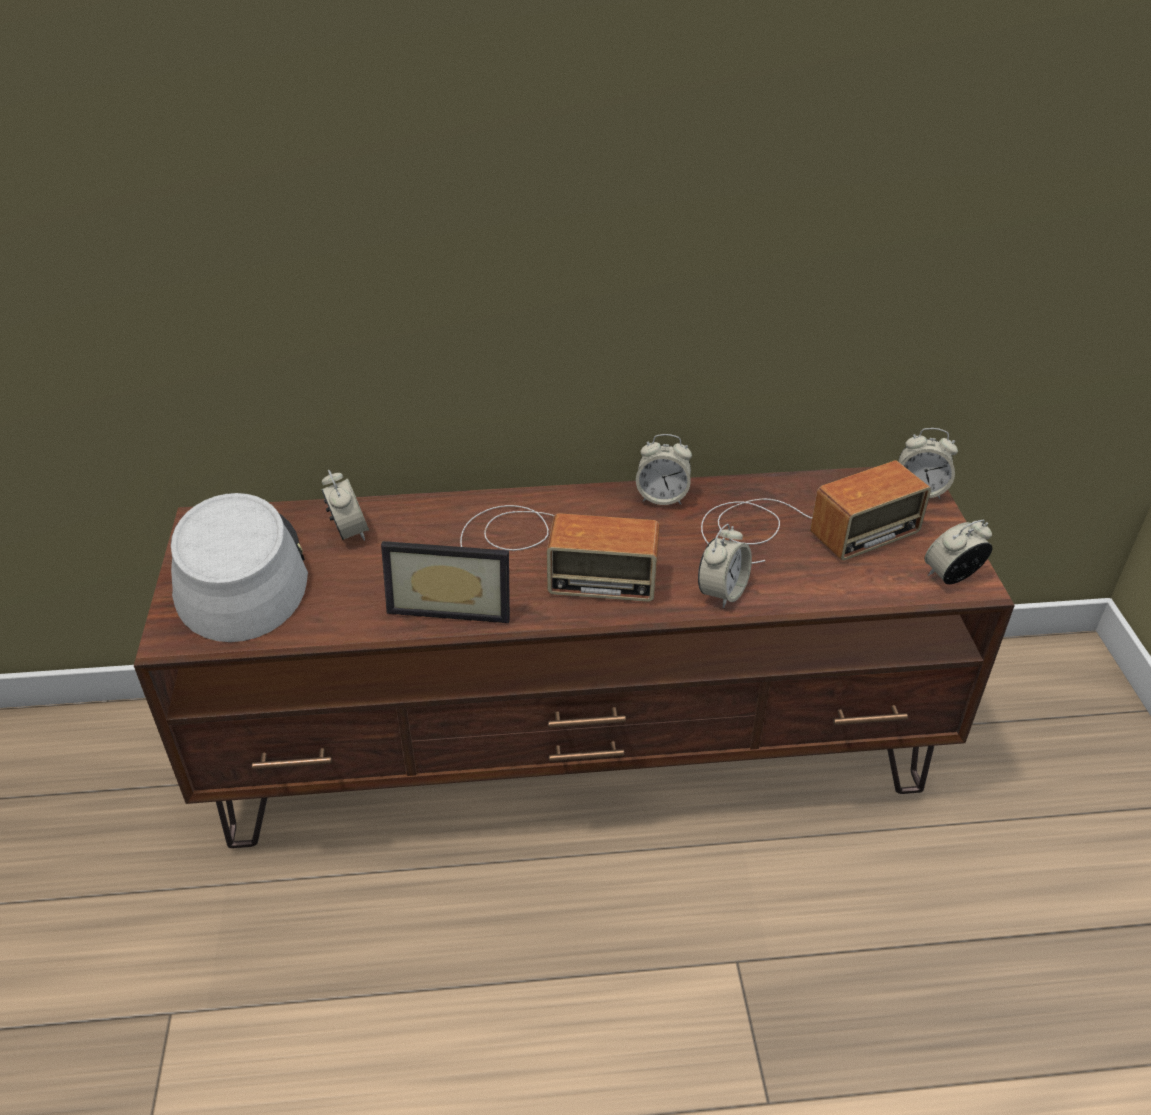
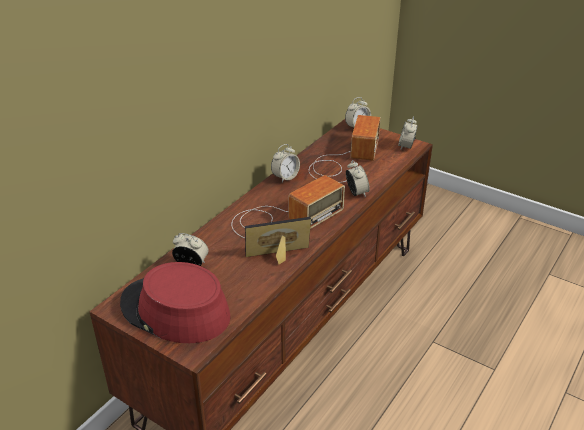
camera: 50 degrees left, 5 degrees down
(239, 574) = (175, 311): grey hat -> red hat
(452, 603) = (279, 258): picture frame -> picture frame turned 150 degrees counterclockwise

